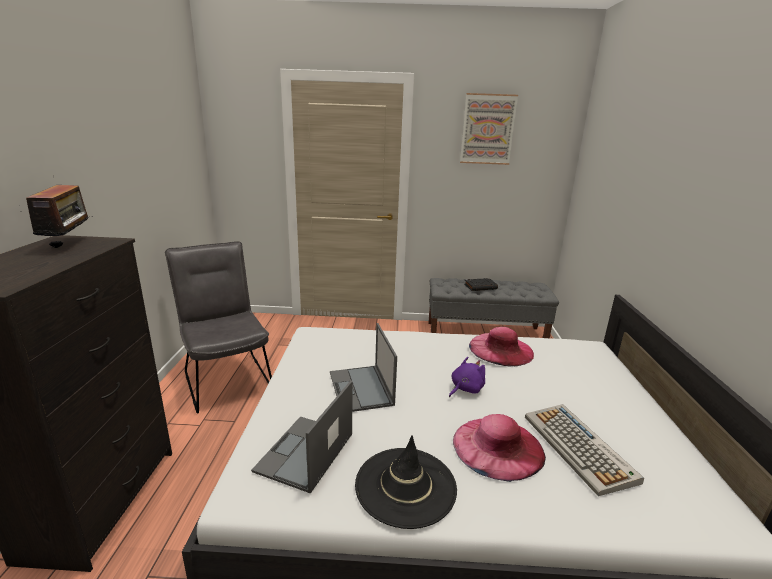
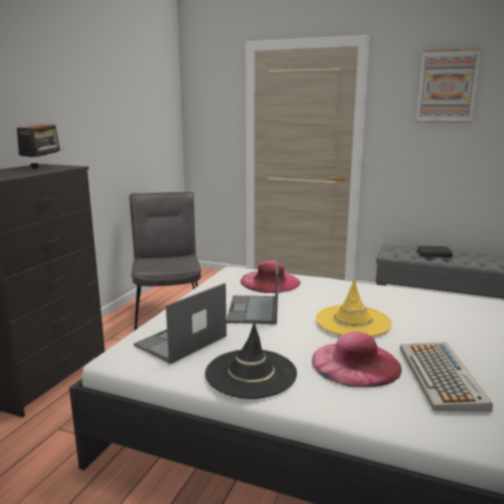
camera: 20 degrees right, 5 degrees down
(465, 389) = (353, 321): purple plush toy -> yellow hat
(501, 349) = (413, 298): pink hat -> pink hat (270, 281)

